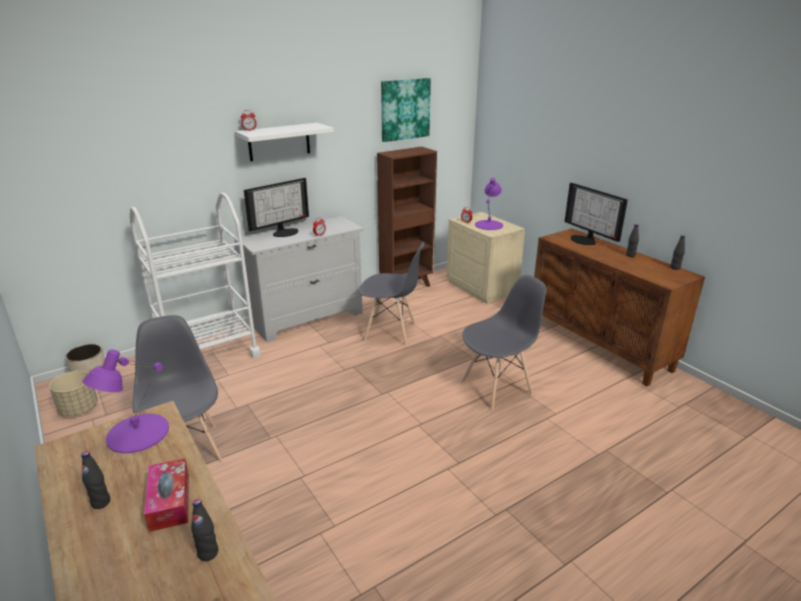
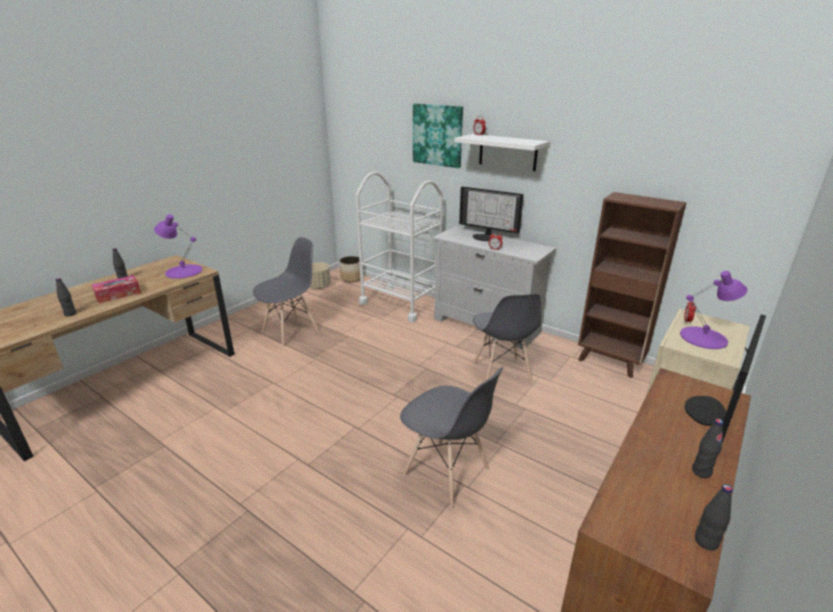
camera: 70 degrees right, 0 degrees up
(405, 109) = (672, 147): picture -> picture (438, 135)

